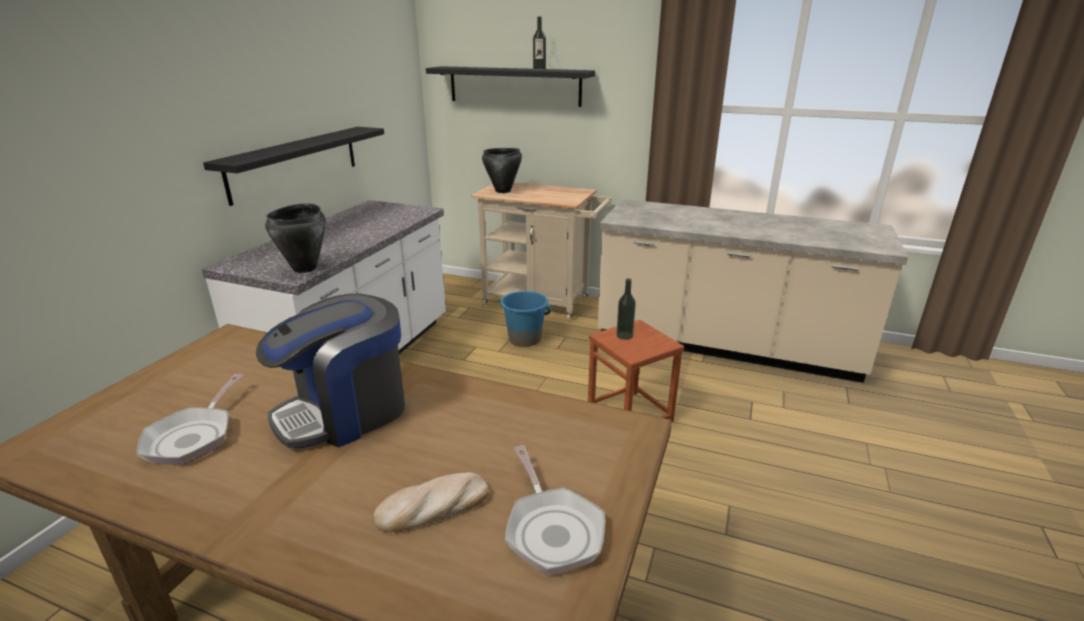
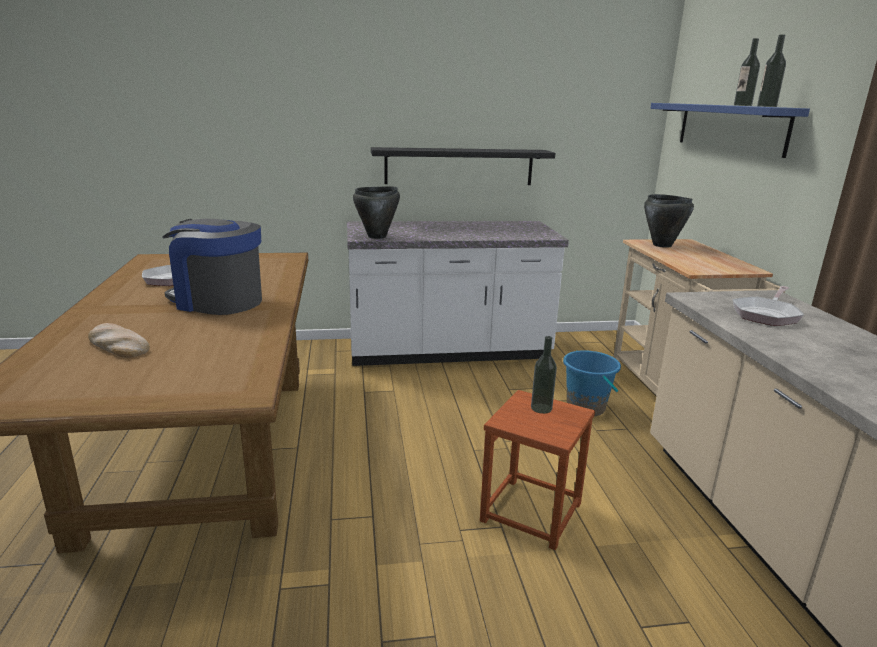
camera: 60 degrees right, 5 degrees down
(514, 86) = (730, 127): black shelf -> blue shelf
(552, 529) = (97, 384): frying pan -> frying pan (766, 314)
(568, 70) = (766, 106): none -> bottle

